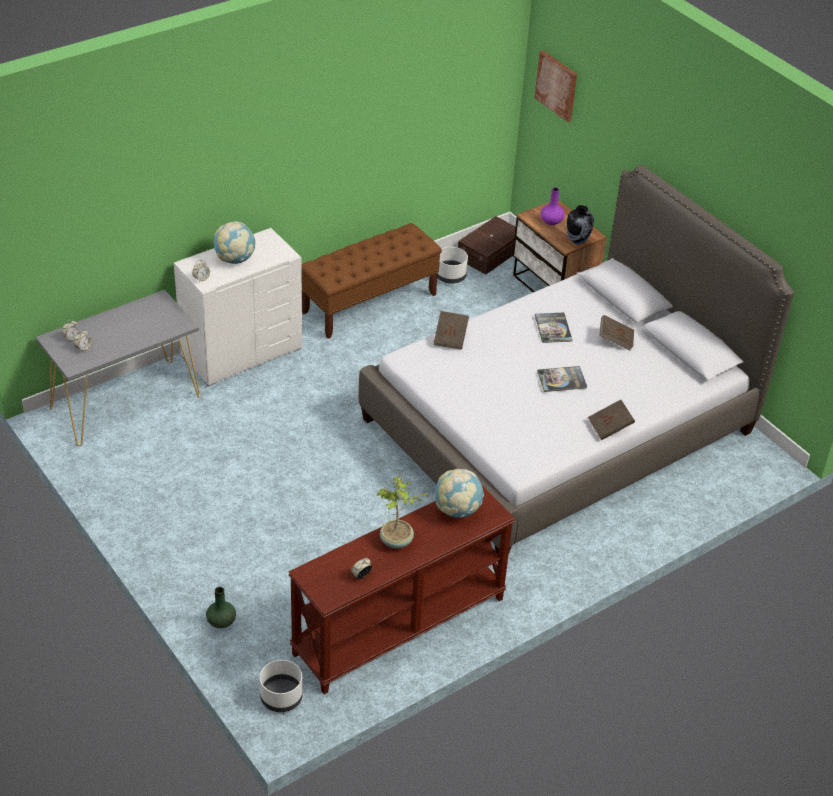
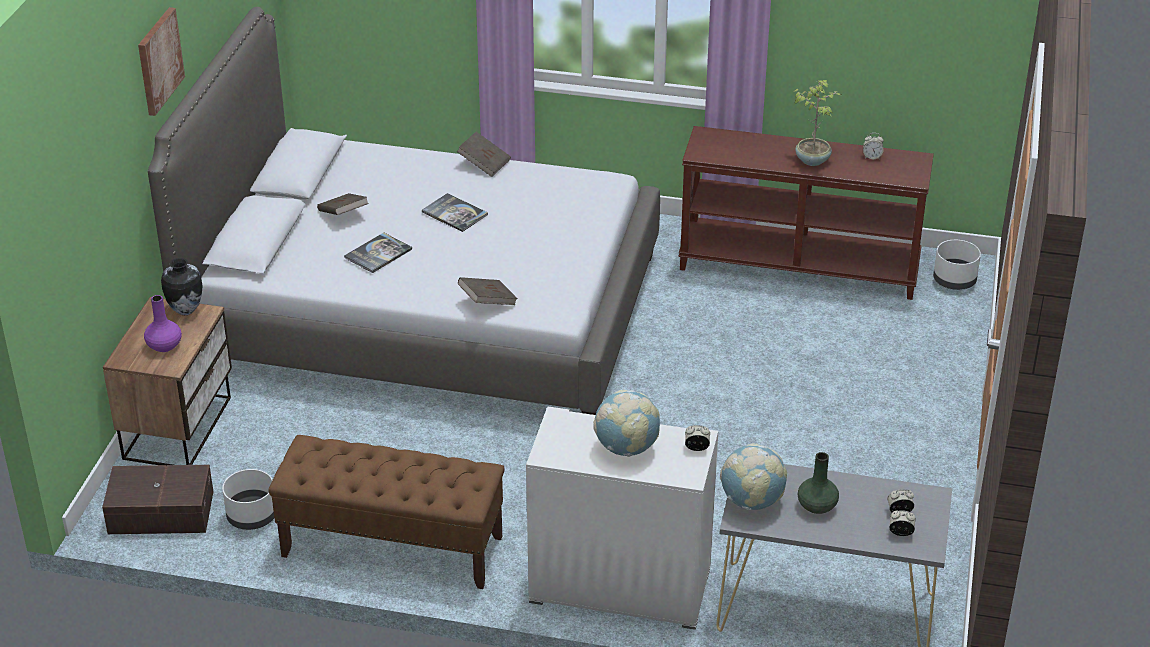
camera: 130 degrees left, 5 degrees down
(221, 621) = (947, 353): green vase -> green vase (816, 506)
(457, 510) = (731, 152): globe -> globe (751, 501)
(557, 85) = (54, 233): picture -> picture (159, 61)

